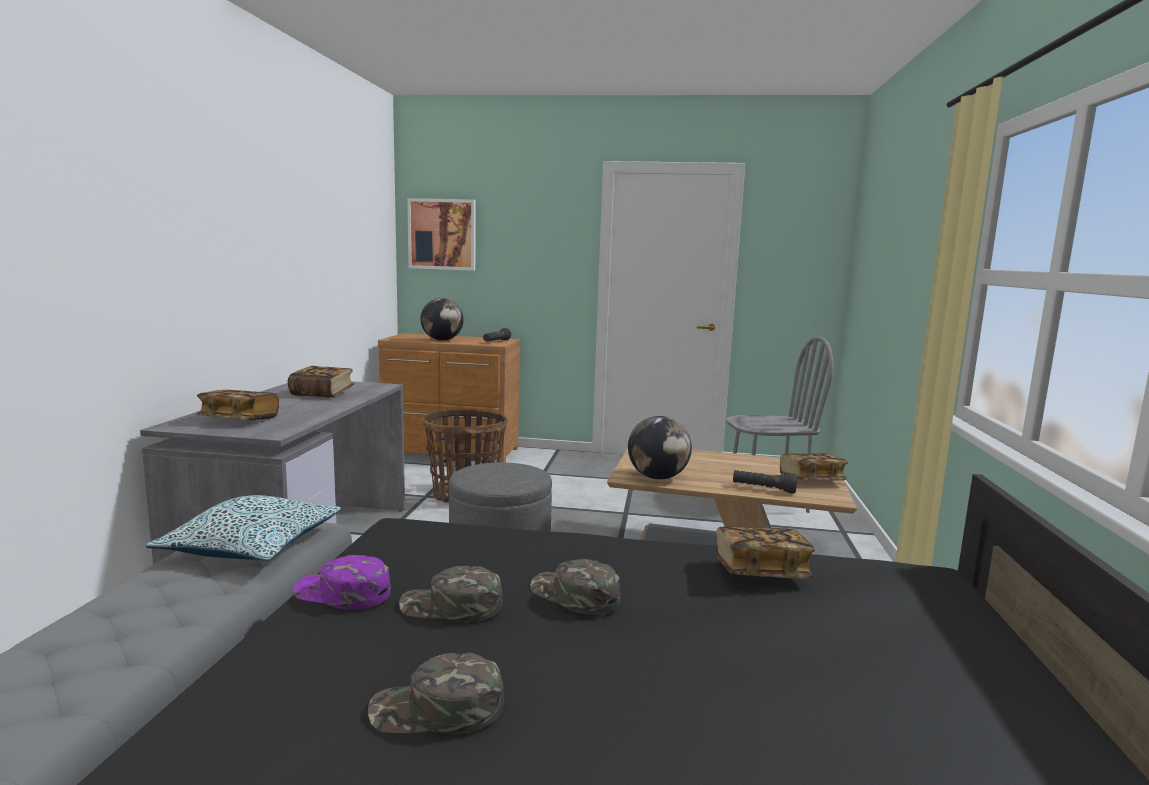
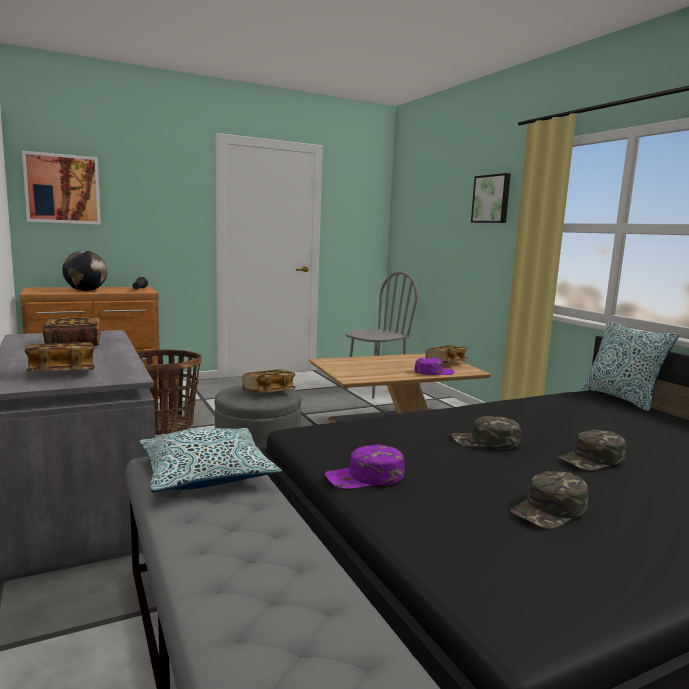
camera: 35 degrees left, 0 degrees up
(451, 606) = (443, 464): green cap -> green cap (592, 459)
(658, 477) = (368, 376): globe -> none
(760, 571) = (538, 408): book -> book (268, 392)
(763, 489) = (433, 372): black flashlight -> purple cap
(932, 229) = (492, 199): none -> picture
(973, 595) = (621, 398): none -> pillow

